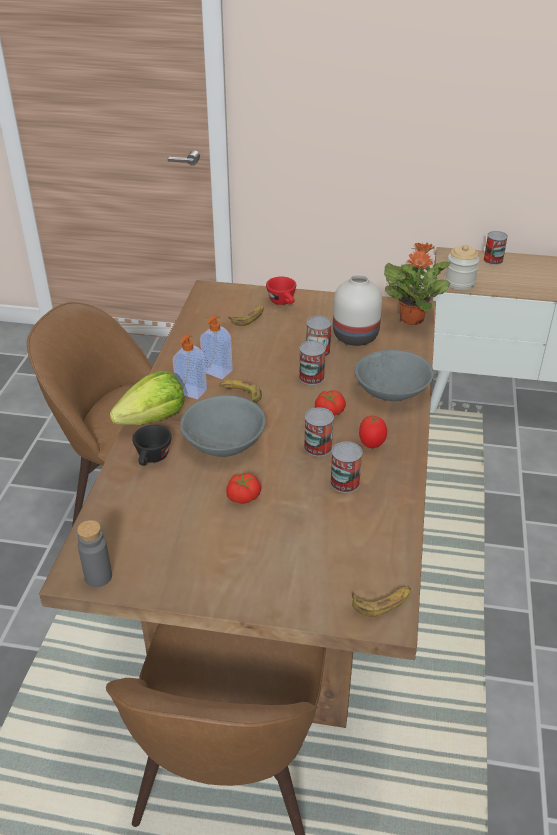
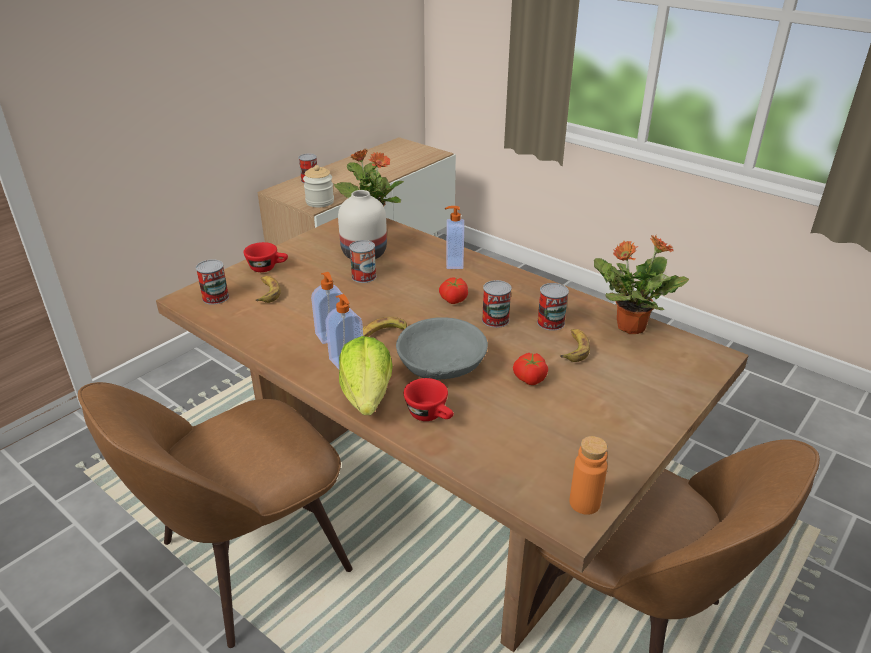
camera: 60 degrees left, 5 degrees down
(98, 577) = (584, 503): grey bottle -> orange bottle
(152, 459) = (431, 415): black cup -> red cup
(311, 377) = (397, 291): can -> can (215, 297)
(371, 444) = (514, 295): tomato -> none
(382, 602) = (697, 353): banana -> banana (574, 348)
(387, 538) = (629, 326): none -> potted plant
(392, 389) = (453, 263): grey bowl -> soap dispenser

